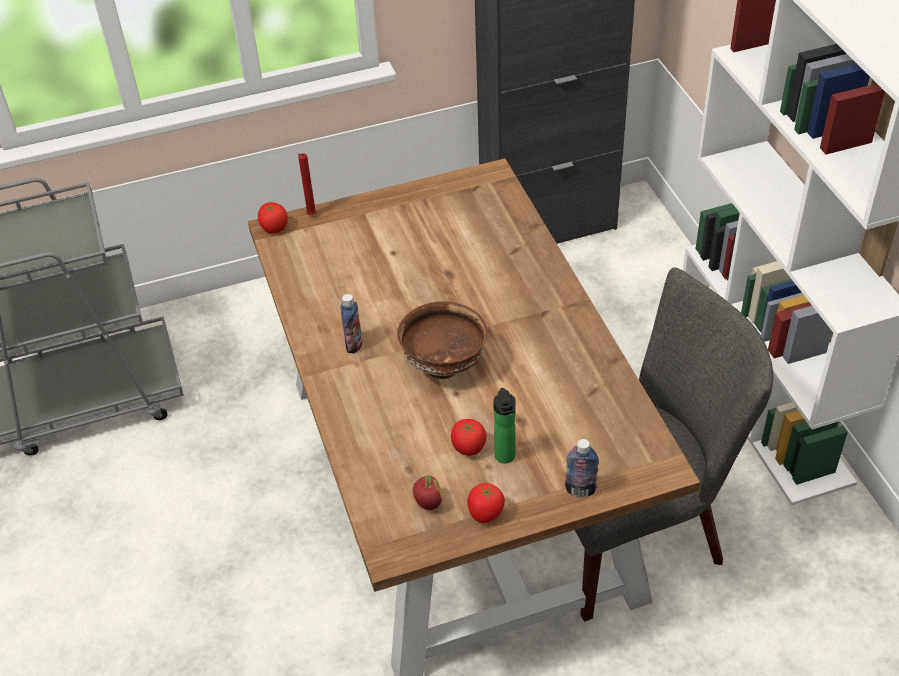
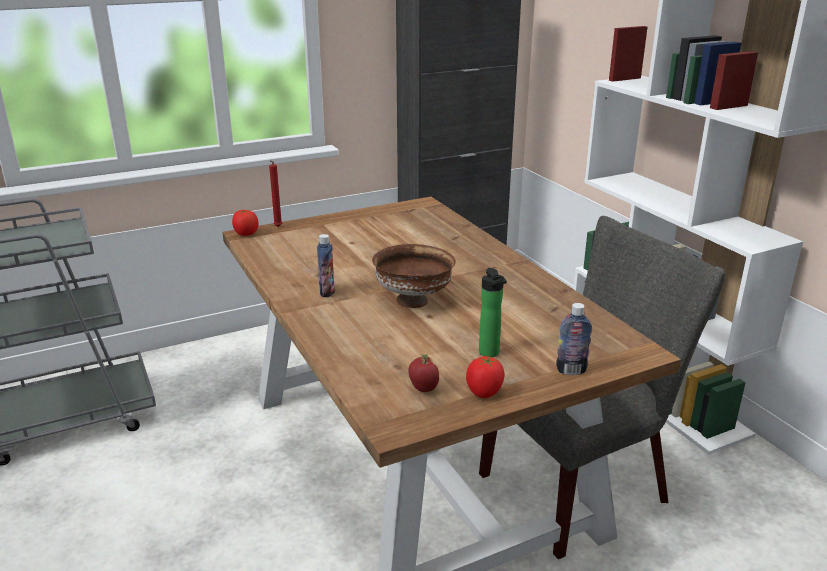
camera: 10 degrees left, 20 degrees down
(468, 448) = (452, 349): tomato -> none

